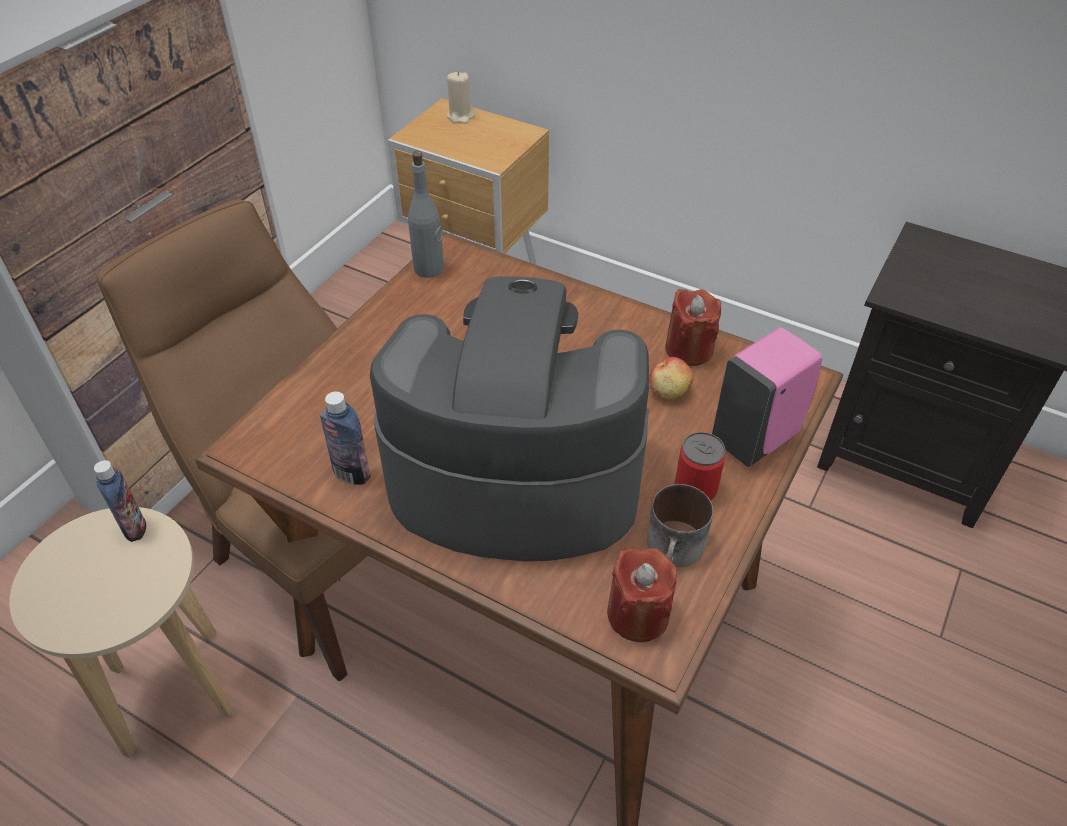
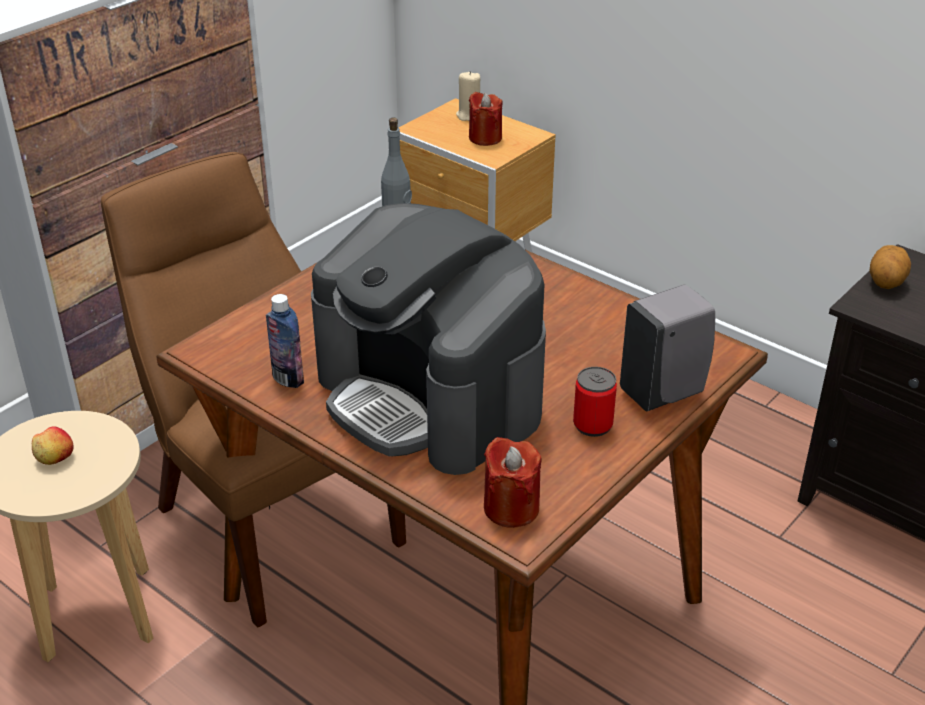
camera: 10 degrees right, 10 degrees down
(134, 527) = (93, 428): bottle -> none
(514, 476) = (430, 396): coffee machine -> coffee machine turned 150 degrees counterclockwise
(669, 391) = (593, 349): apple -> apple (55, 458)
(676, 550) = (560, 467): mug -> none
(689, 349) = (623, 318): red candle -> red candle (485, 138)
(757, 438) = (664, 392): pink soap dispenser -> grey soap dispenser
(909, 265) = (886, 282): none -> potato

